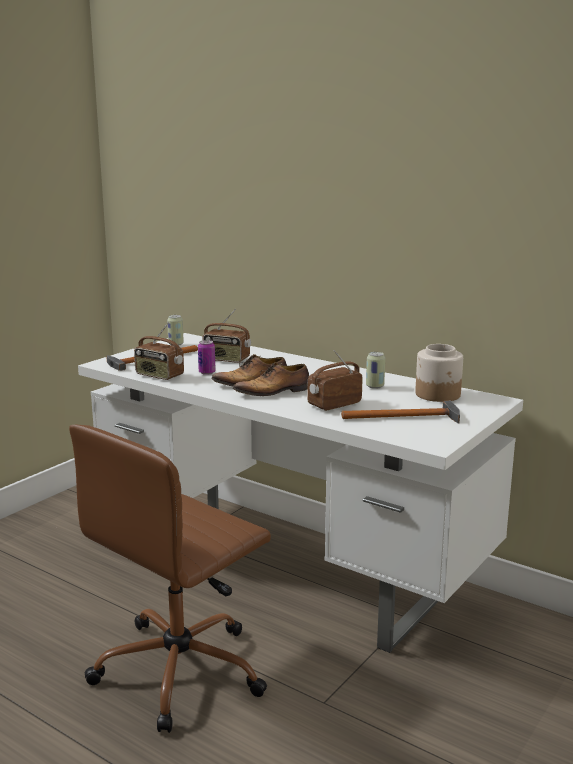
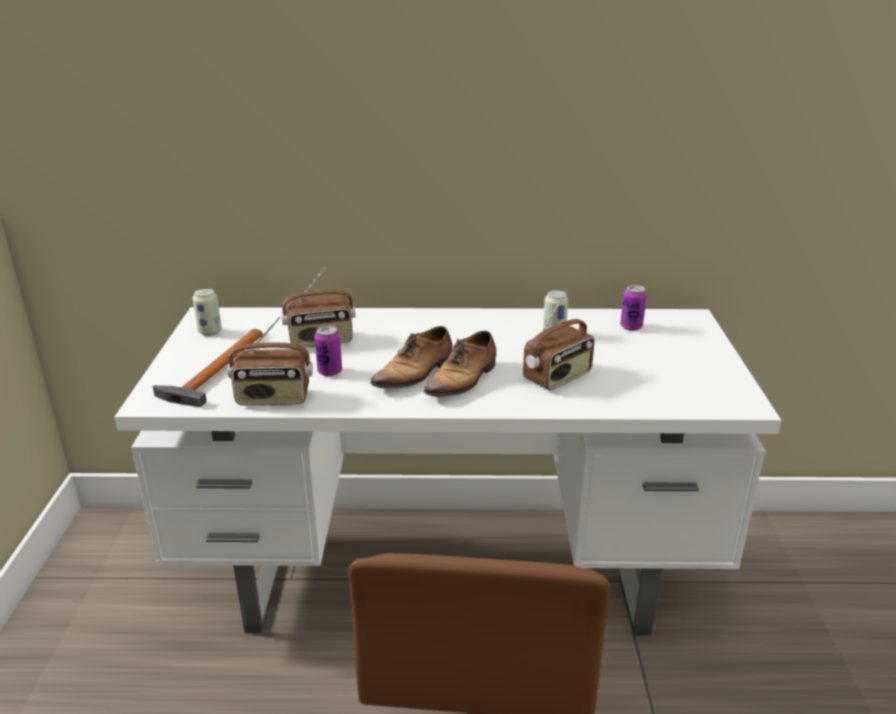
camera: 35 degrees left, 10 degrees up
(334, 404) = (558, 377): radio -> radio turned 150 degrees counterclockwise
(406, 417) = (656, 371): hammer -> none
(438, 394) = (631, 327): jar -> can

